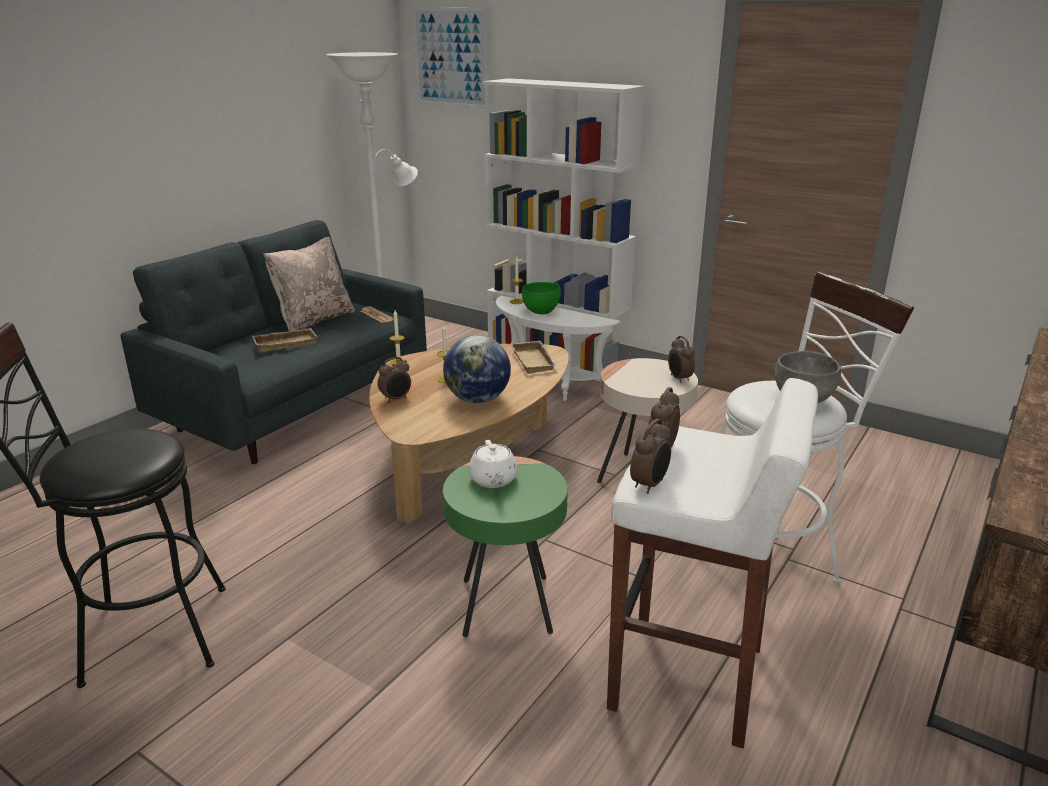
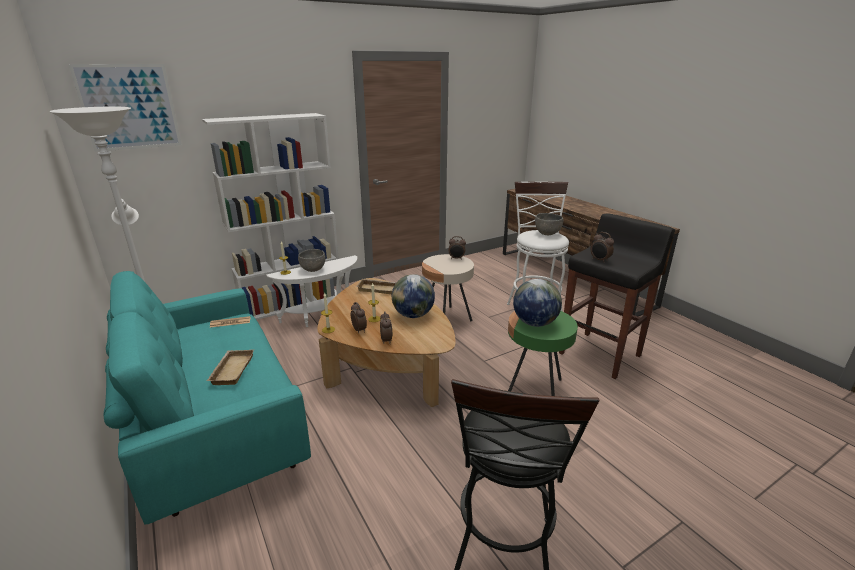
camera: 65 degrees left, 0 degrees up
(297, 405) = (217, 426): grey sofa -> turquoise sofa
(314, 320) = (197, 350): beige pillow -> none
(493, 480) = (534, 323): white teapot -> globe
(541, 311) = (313, 270): green bowl -> grey bowl
(650, 485) = (631, 268): alarm clock -> alarm clock (359, 330)
(690, 679) = (600, 354): white stool -> black stool

